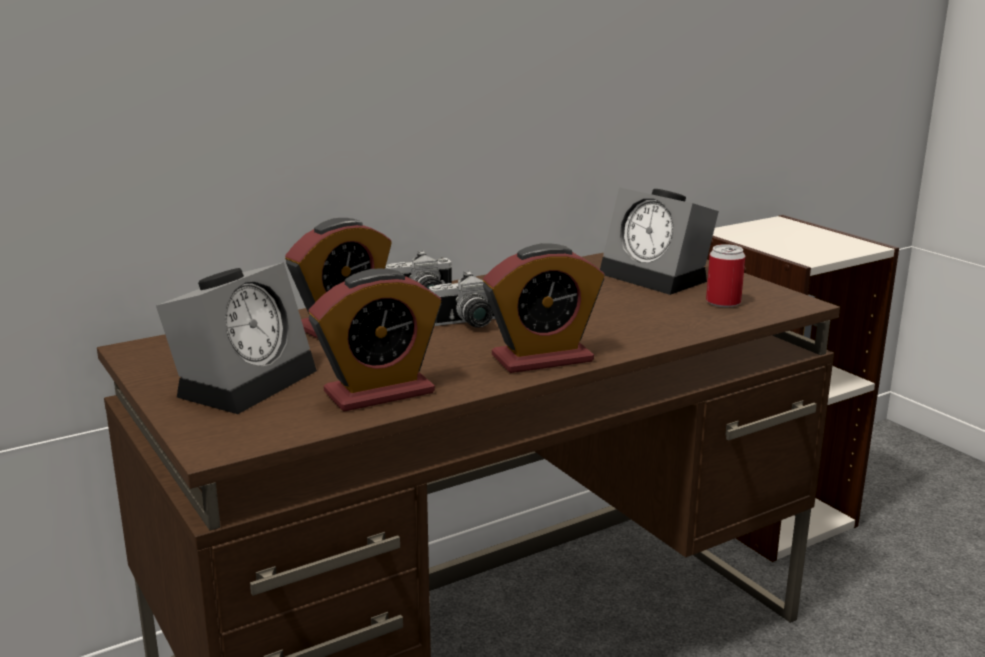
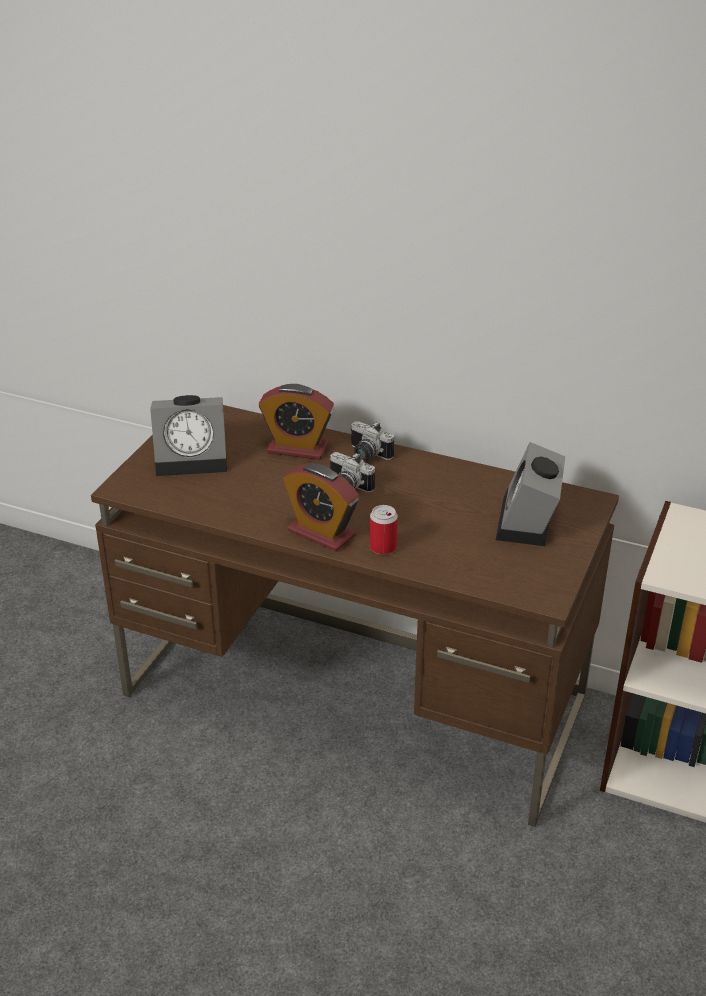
camera: 55 degrees right, 15 degrees up
(379, 393) = (220, 502): alarm clock -> none
(723, 302) = (506, 566): can -> can (383, 547)

